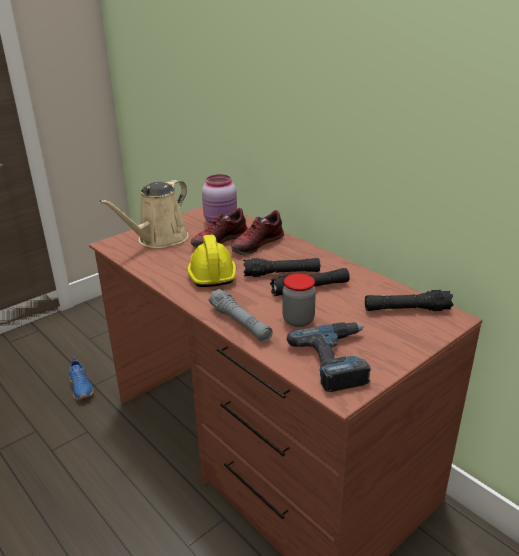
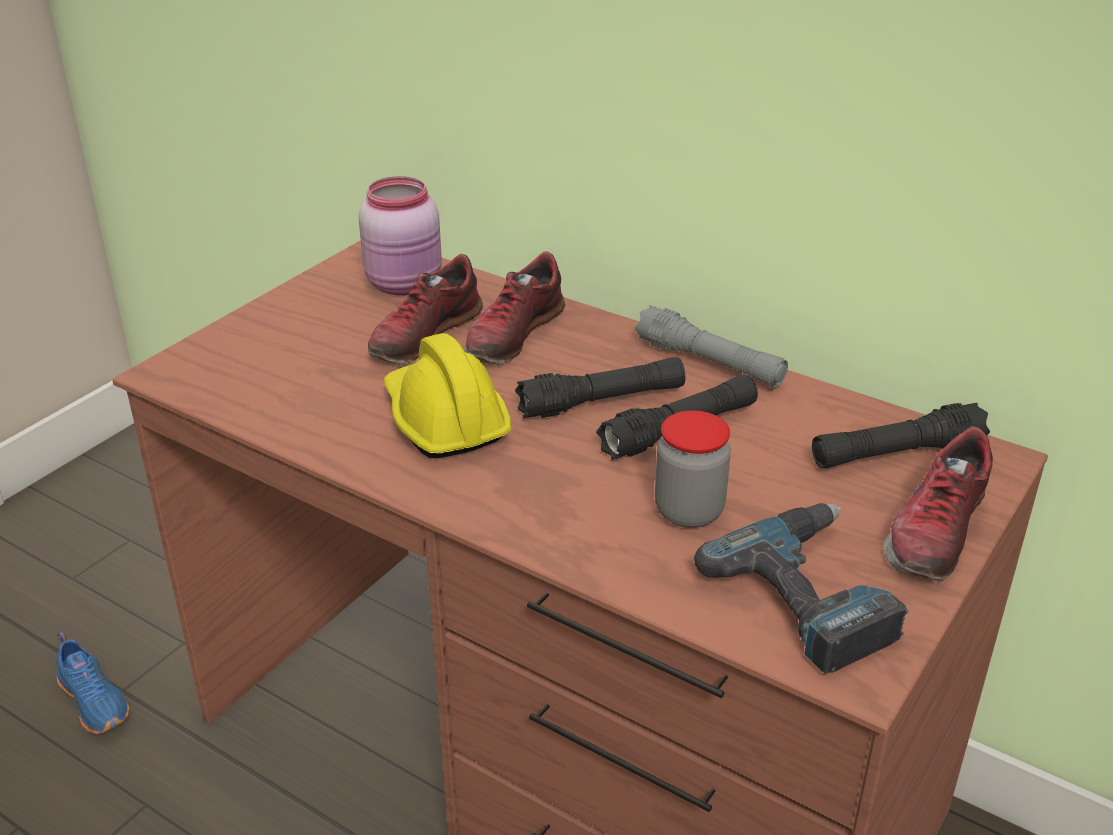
camera: 15 degrees left, 5 degrees up
(159, 240) = (282, 348): beige watering can -> none
(240, 323) = (568, 537): grey flashlight -> grey flashlight (709, 363)
(408, 342) = (933, 529): none -> shoe

